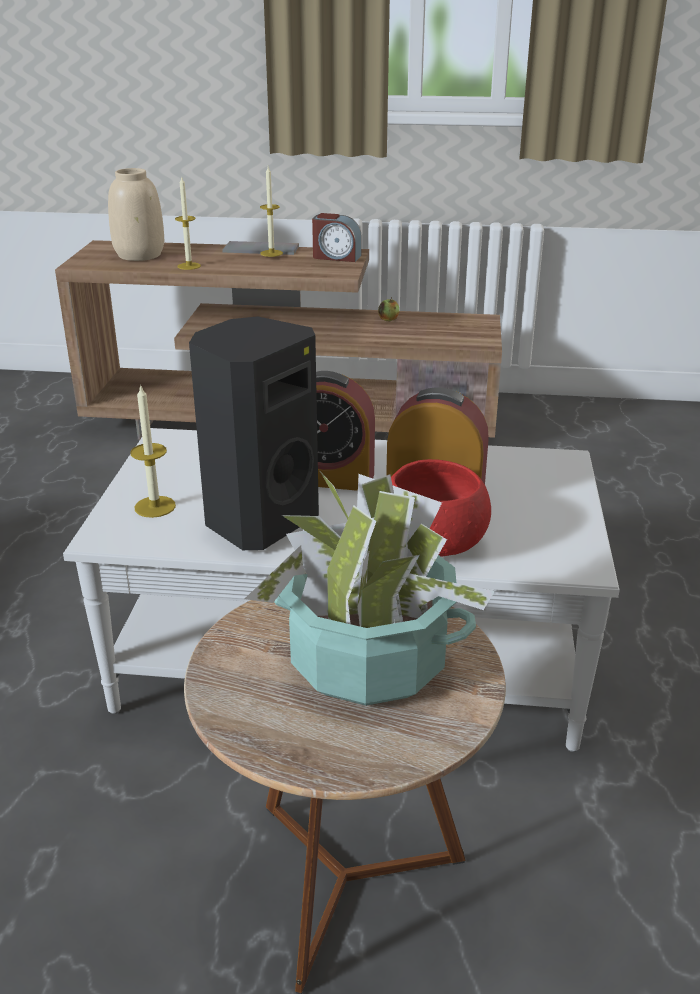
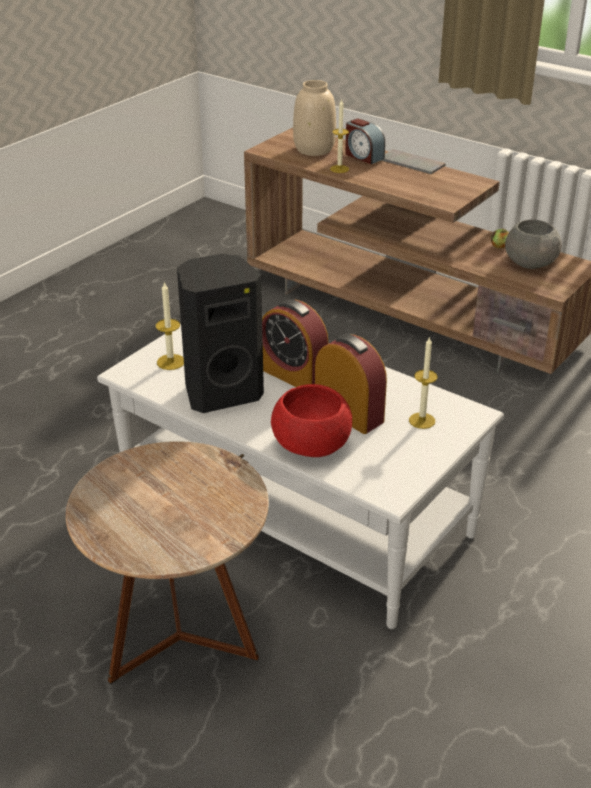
camera: 30 degrees right, 5 degrees up
(271, 253) = (411, 170): candle -> candle (422, 420)
(336, 257) = (462, 184): alarm clock -> alarm clock (363, 156)
(368, 660) = (185, 501): potted plant -> none
(434, 327) = (530, 263): none -> grey bowl

